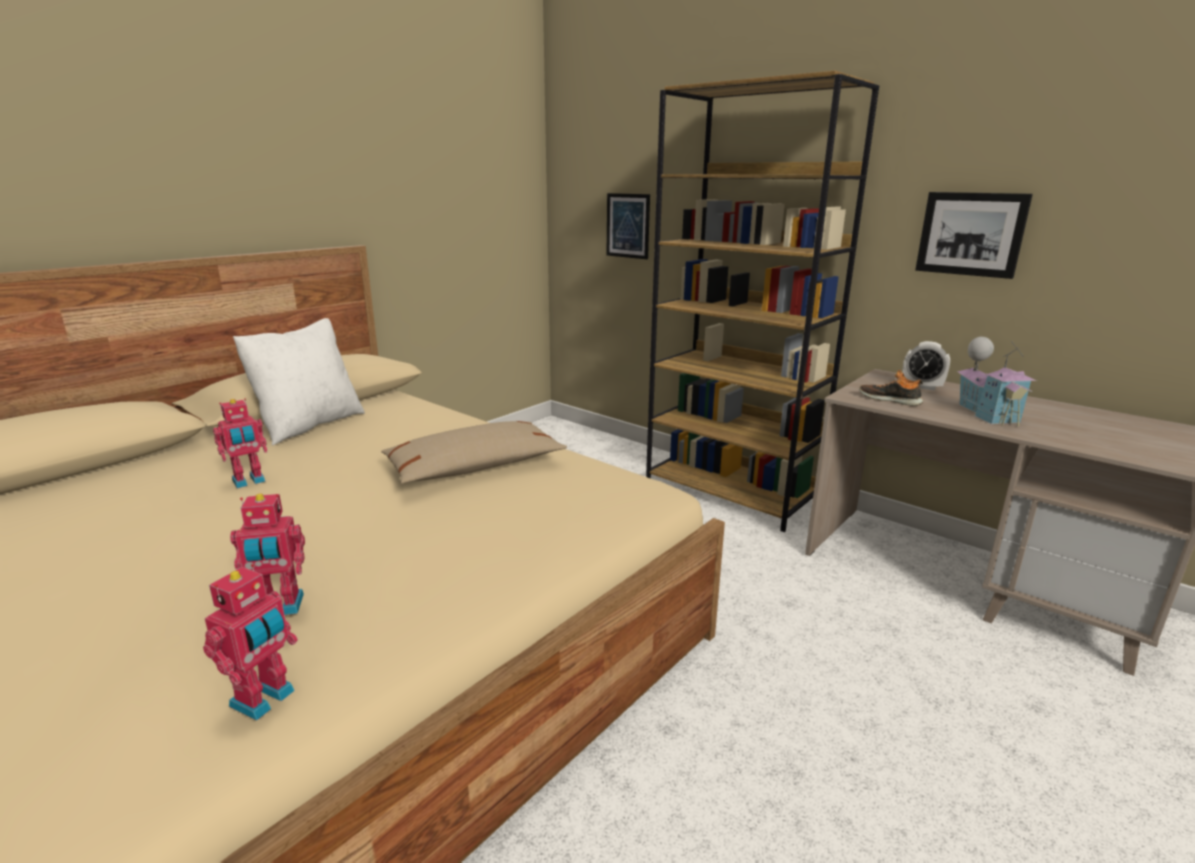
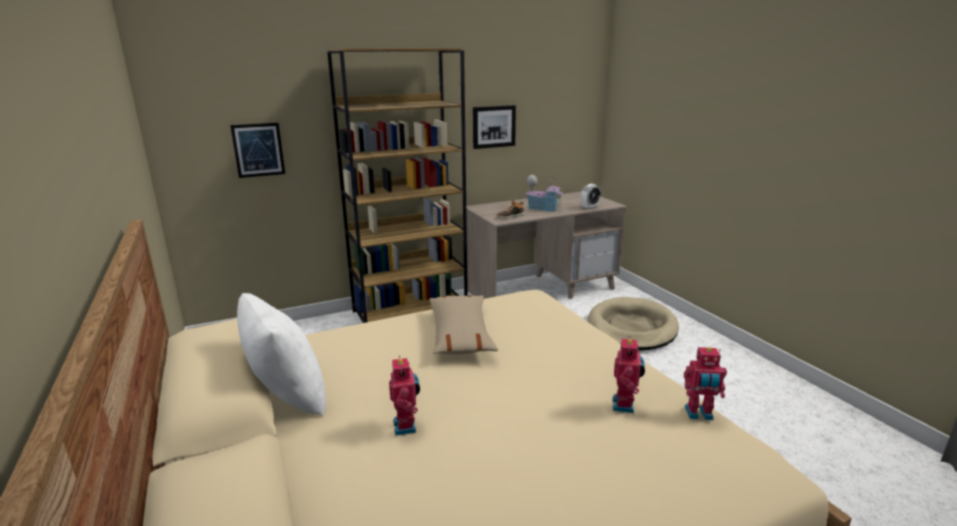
camera: 65 degrees left, 0 degrees up
(265, 699) = (699, 414): toy robot -> toy robot turned 135 degrees clockwise
(922, 387) = (500, 207): alarm clock -> alarm clock (589, 208)
(978, 736) = (631, 328): none -> beige dog bed

